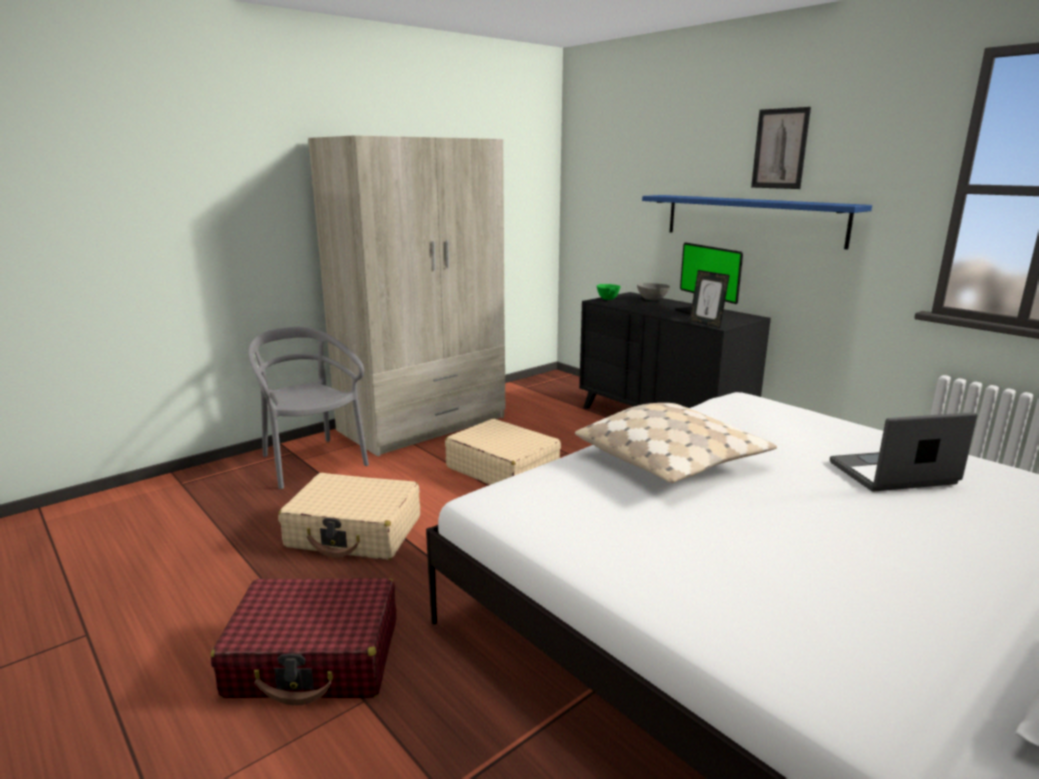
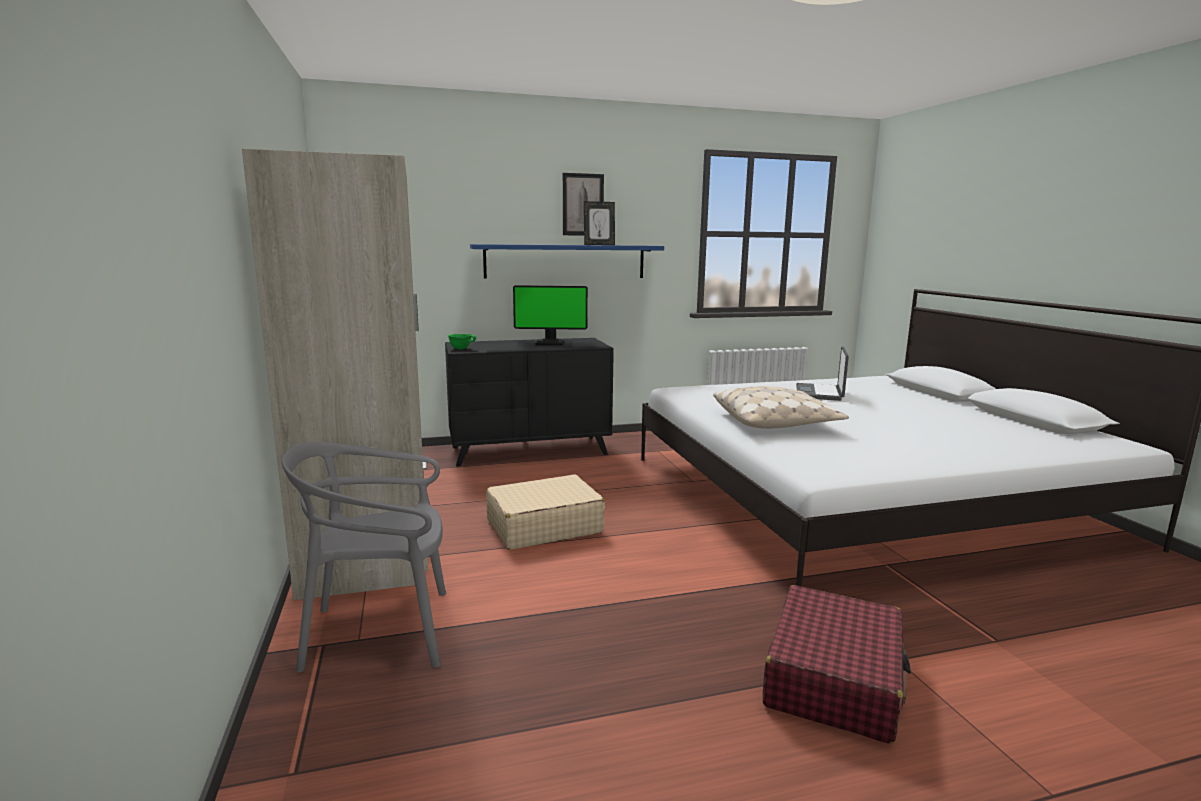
camera: 65 degrees left, 5 degrees down
(355, 532) = (608, 625): beige suitcase -> none
(652, 299) = (487, 342): grey bowl -> none
(706, 324) = (590, 347): picture frame -> picture frame (599, 245)

